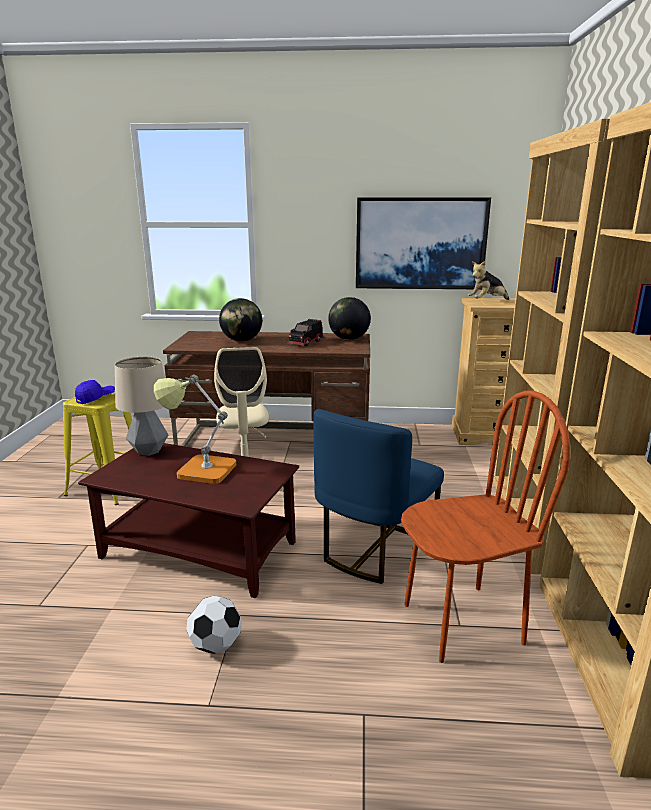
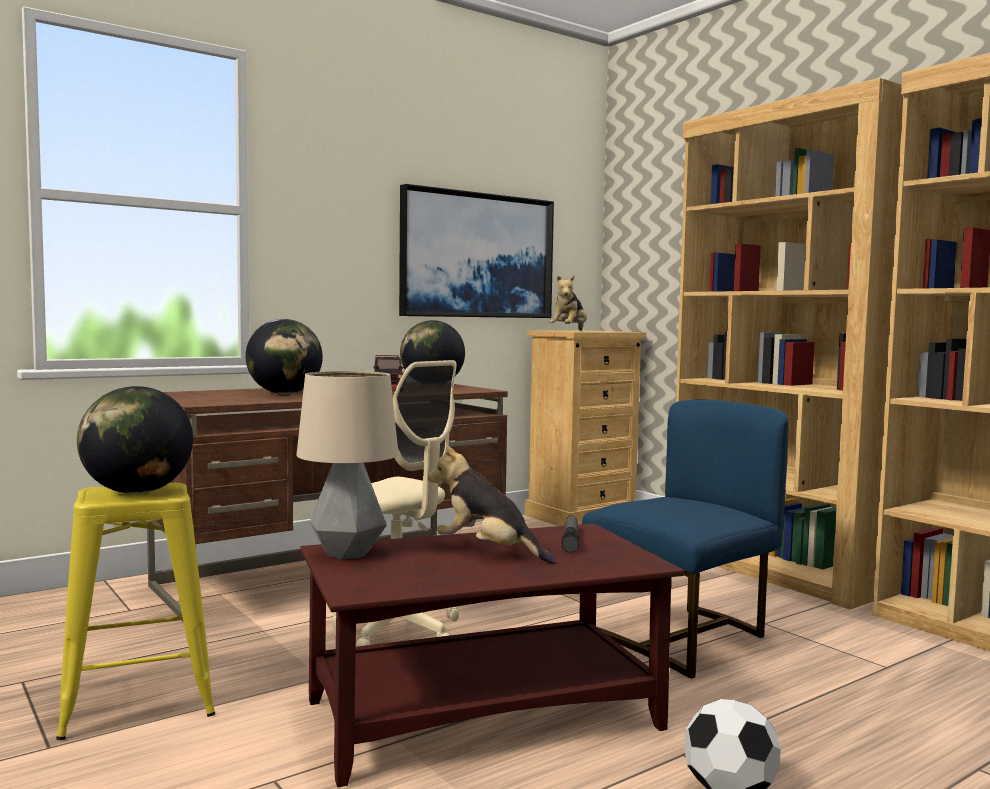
camera: 40 degrees left, 15 degrees down
(95, 398) = (137, 492): blue cap -> globe
(199, 470) = (487, 552): table lamp -> plush toy
(254, 474) = (570, 540): none -> flashlight
(374, 548) = (683, 637): blue chair -> blue chair turned 120 degrees counterclockwise
(462, 622) = (884, 664): brown chair -> none

